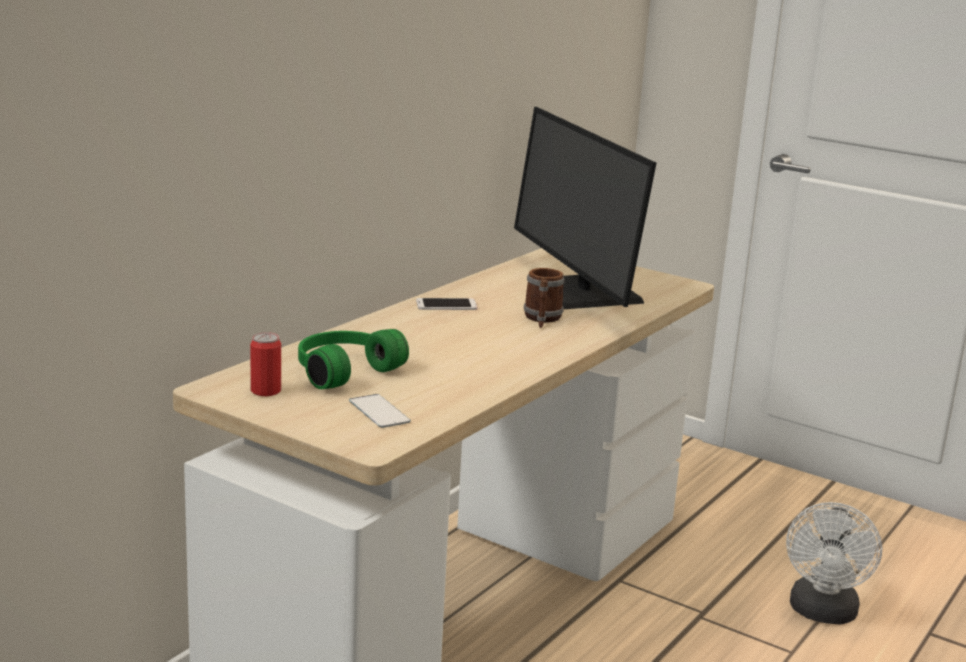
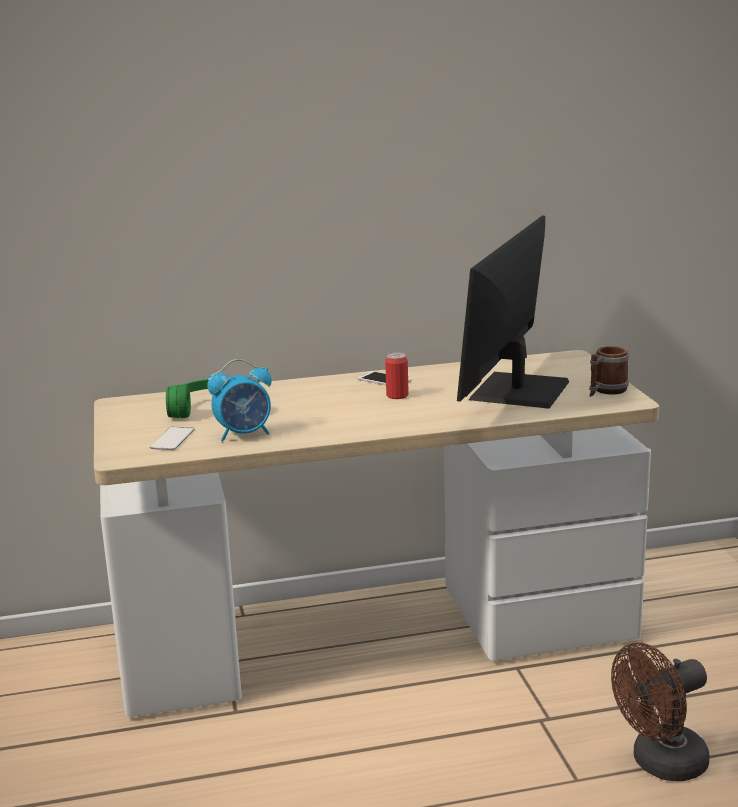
camera: 45 degrees right, 0 degrees up
(265, 391) = (141, 411): can -> can (397, 395)
(442, 388) = (244, 434): none -> alarm clock
(542, 319) = (431, 404): mug -> mug (606, 391)
(822, 613) = (660, 764): white fan -> brown fan

